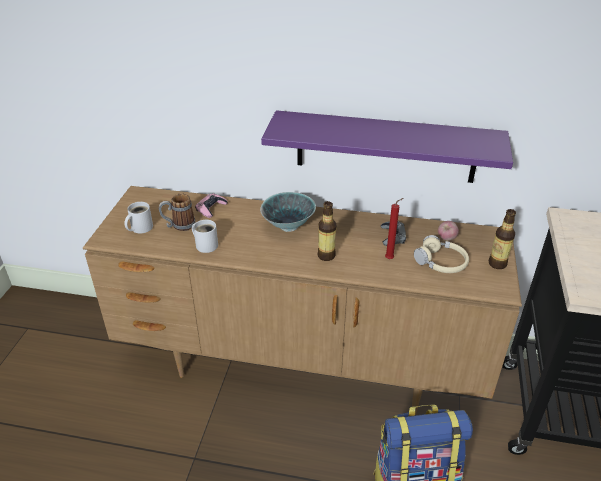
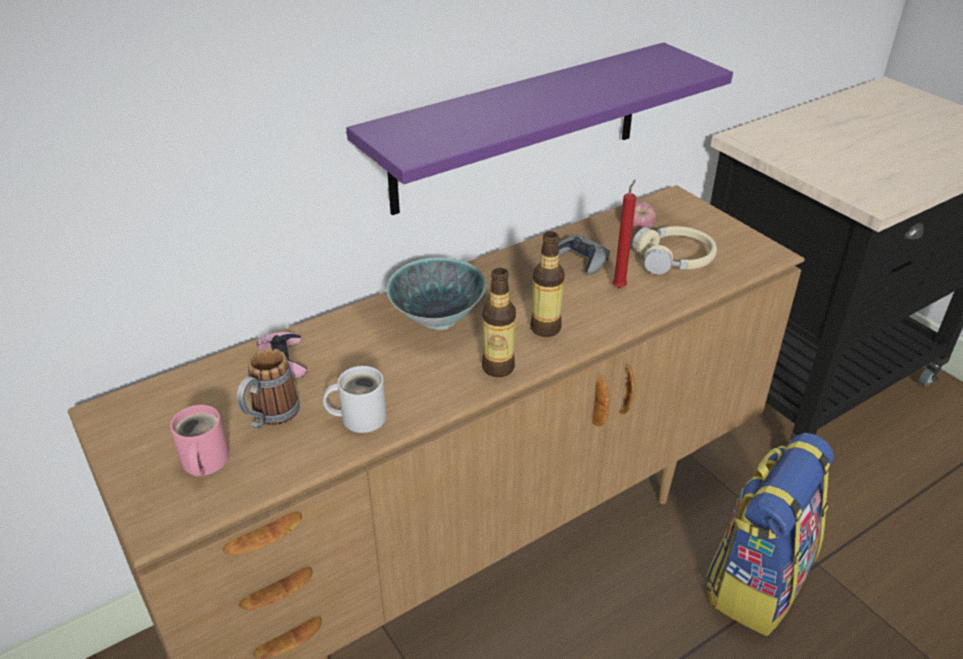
camera: 45 degrees left, 0 degrees up
(140, 228) = (203, 462): white mug -> pink mug
(497, 264) = (724, 229): bottle -> bottle (498, 367)

